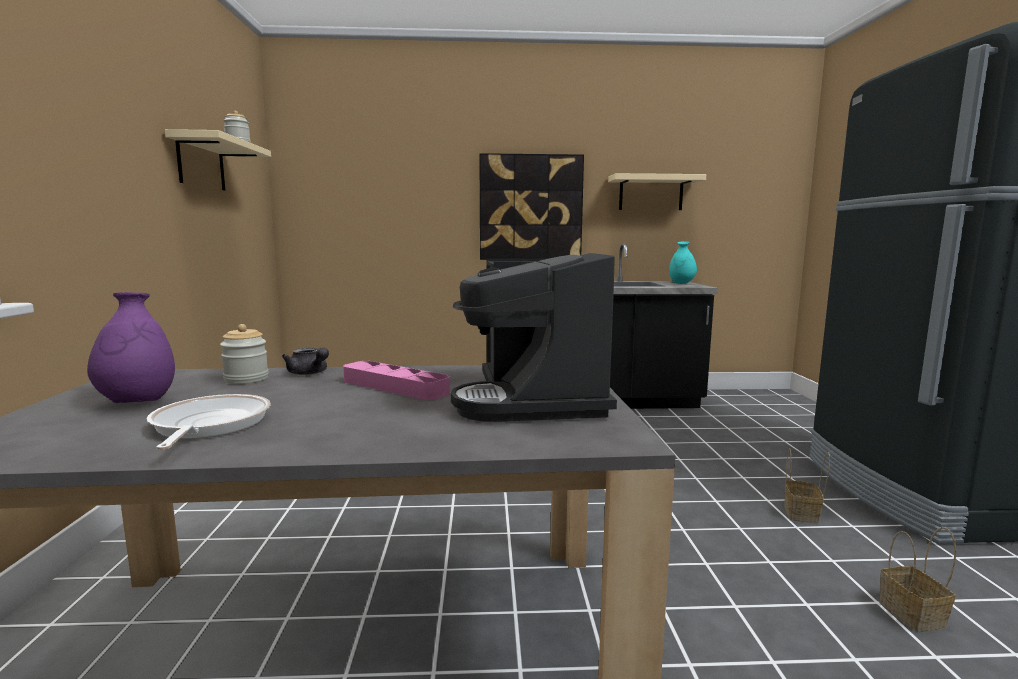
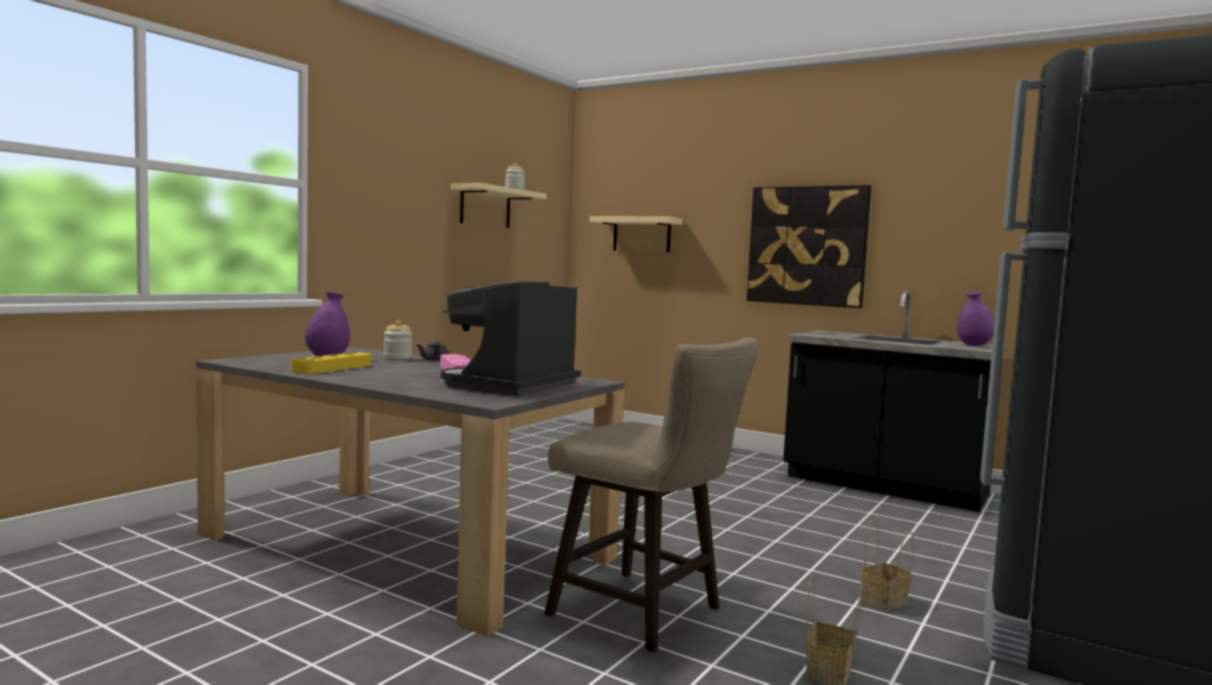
camera: 35 degrees right, 5 degrees down
(208, 425) = (332, 368): frying pan -> yellow tray
(651, 193) = (958, 230): beige shelf -> beige shelf (641, 235)
(681, 283) = (974, 345): turquoise vase -> purple vase
(714, 619) = (646, 614): none -> beige stool

